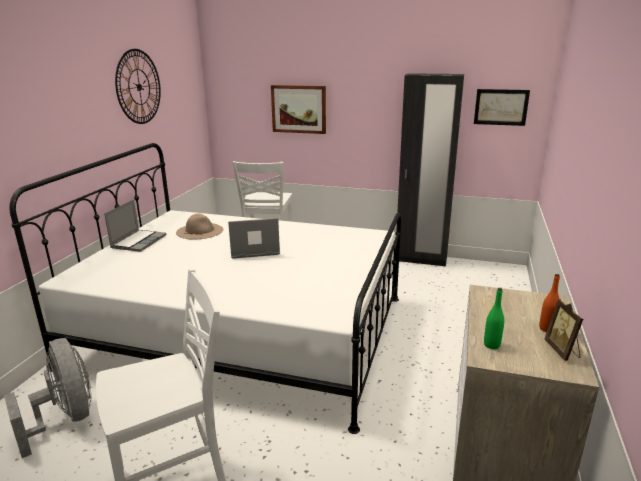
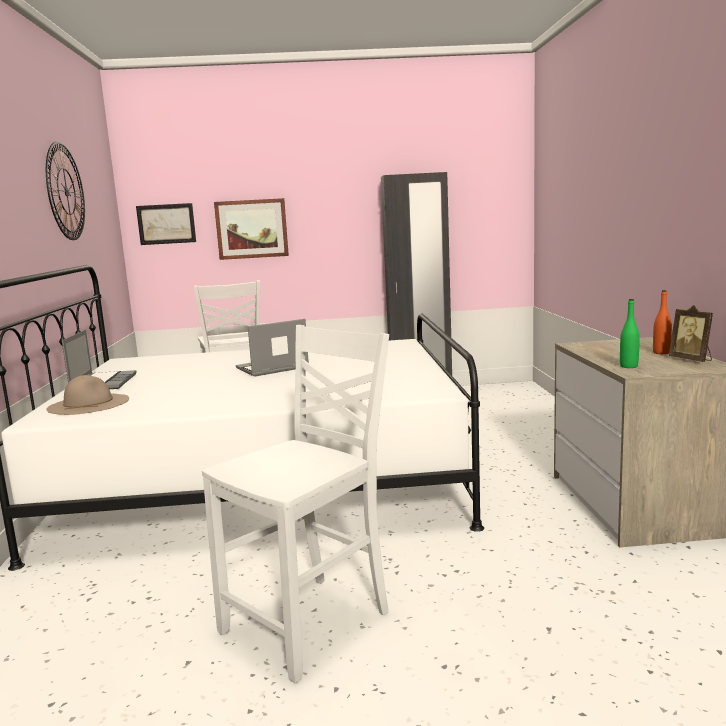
camera: 20 degrees left, 10 degrees down
(65, 419) = (88, 606): grey fan -> none
(199, 231) = (178, 366): beige hat -> beige hat (88, 404)
(501, 107) = (483, 207): picture -> picture (166, 224)

